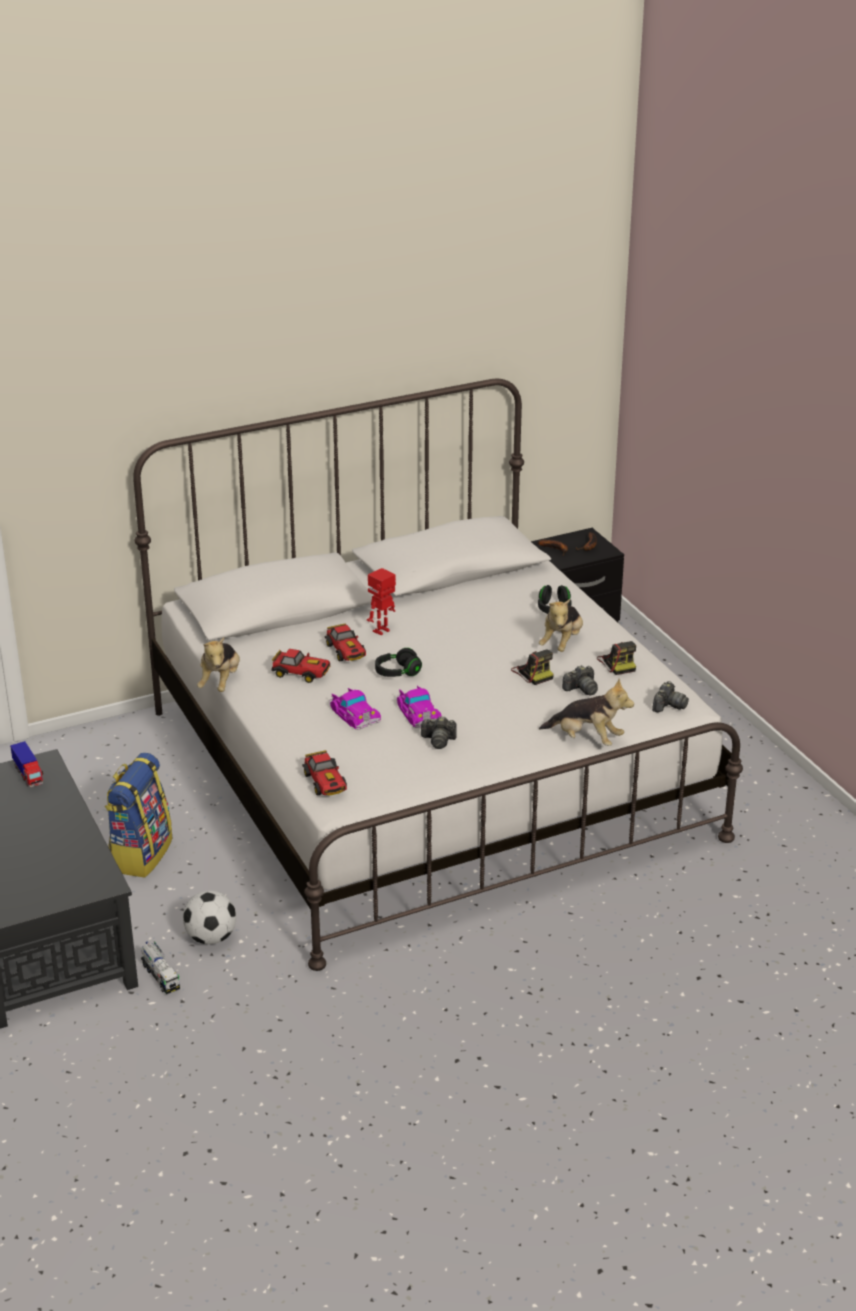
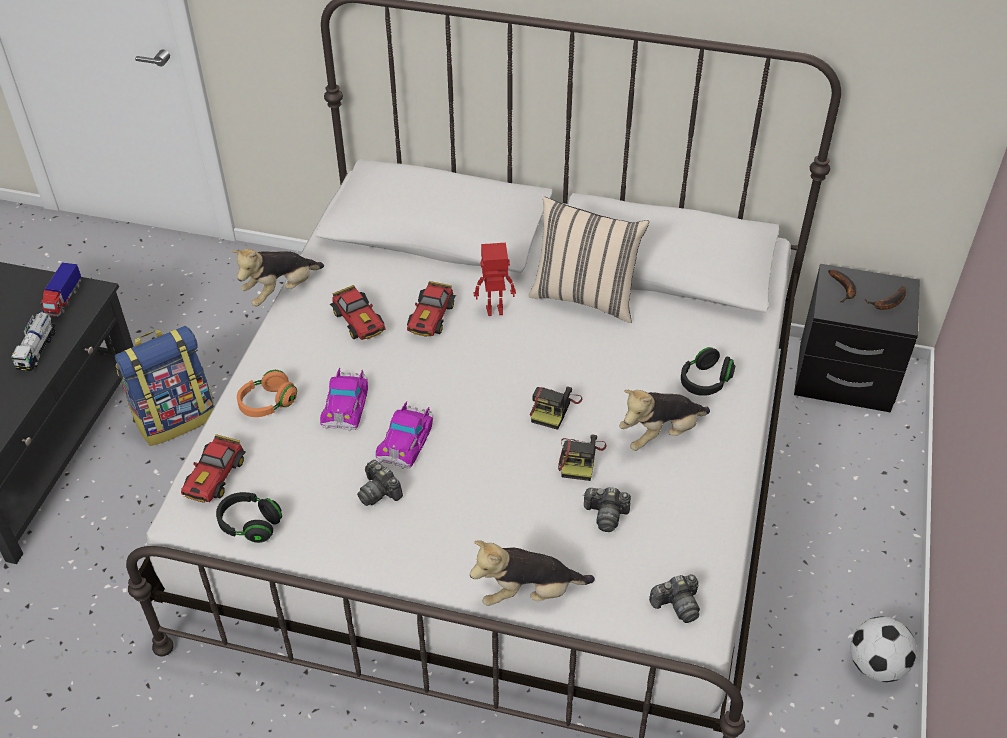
camera: 40 degrees right, 15 degrees up
(160, 976) = (43, 565): toy truck -> toy truck (37, 349)
(211, 937) = (124, 550): football -> football (876, 665)
(303, 736) = (267, 403): none -> orange headphones
(397, 672) = (446, 375): black headphones -> black headphones (250, 524)
(428, 601) = (585, 297): none -> beige pillow
(586, 739) = (528, 593): plush toy -> plush toy turned 105 degrees clockwise
(617, 663) = (689, 502): camera -> camera (554, 408)

